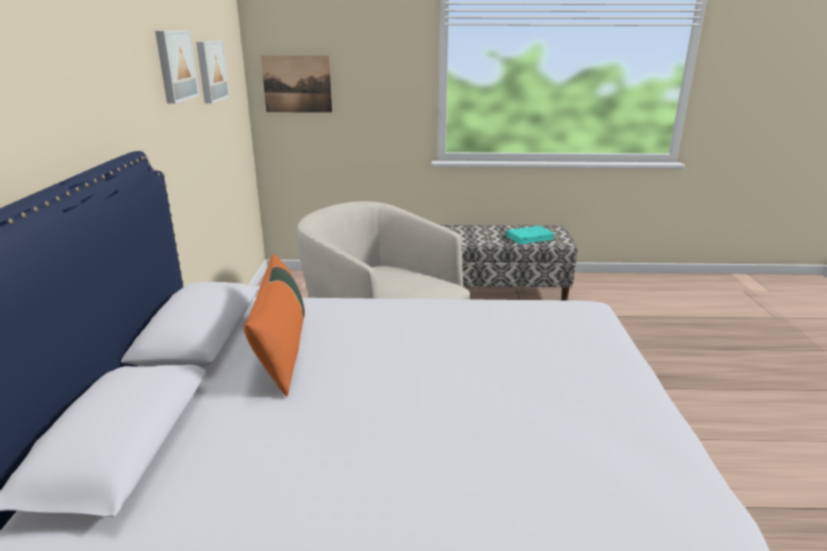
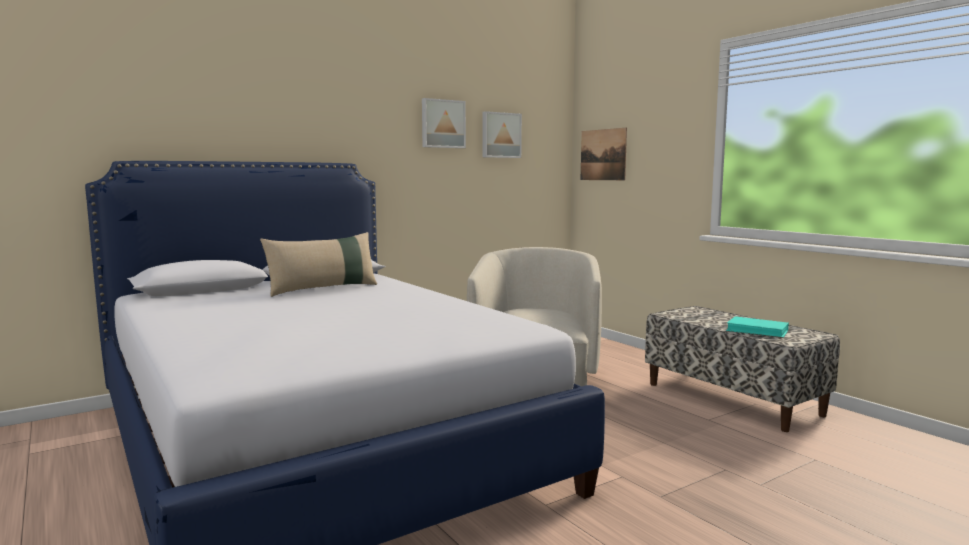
camera: 55 degrees right, 15 degrees down
(282, 351) = (323, 289): orange pillow -> beige pillow

